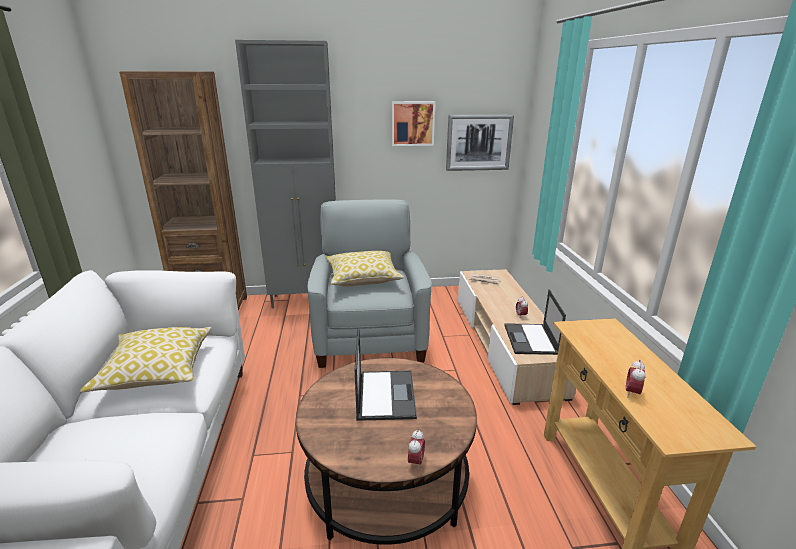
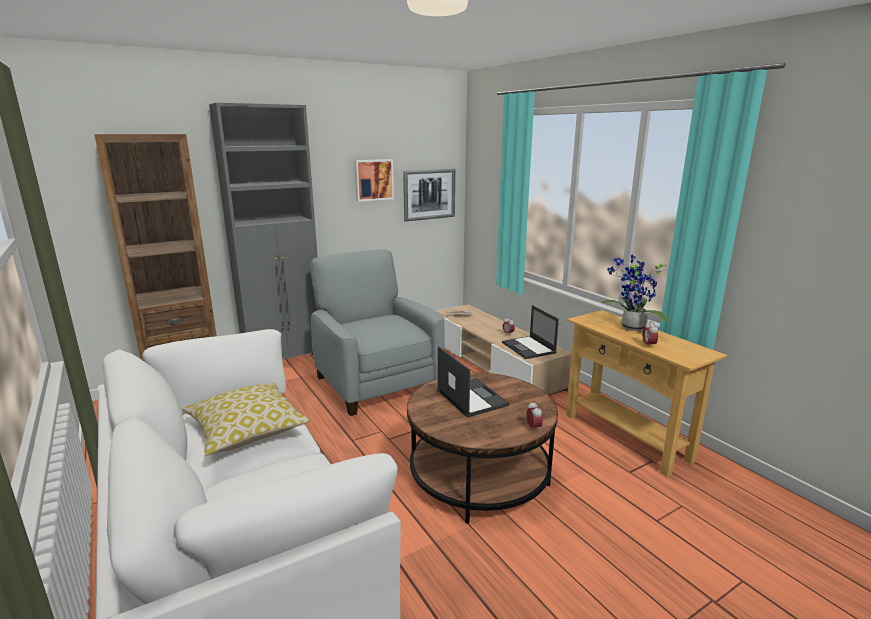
camera: 25 degrees left, 5 degrees down
(363, 278) = (372, 324): pillow -> none
(630, 357) = (631, 328): none -> potted plant

